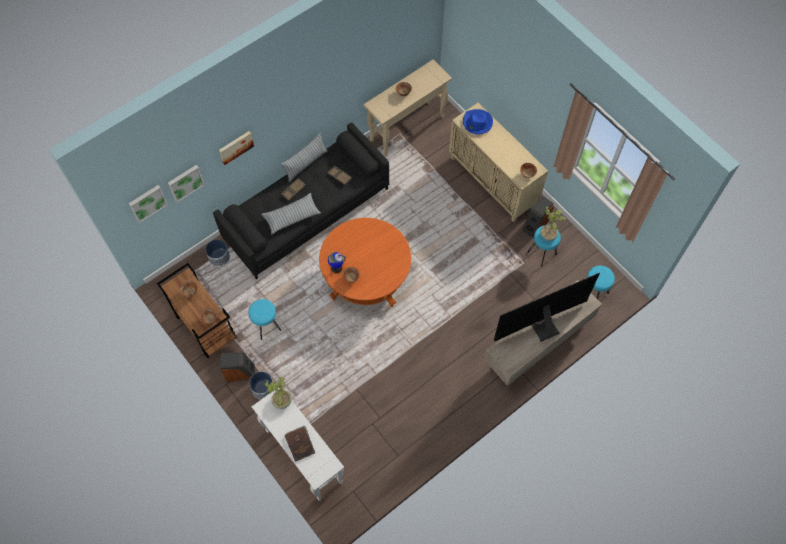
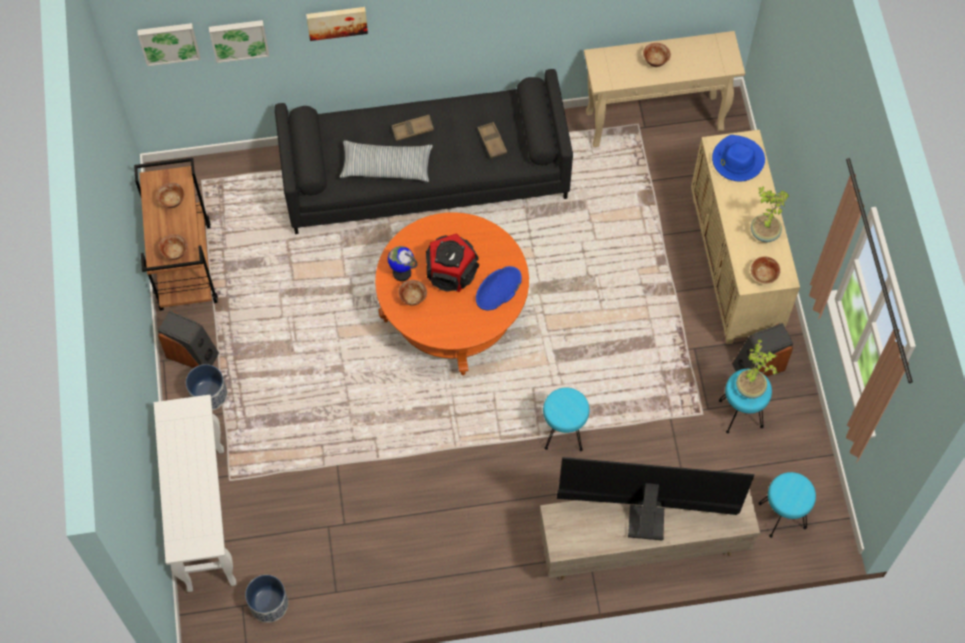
camera: 30 degrees right, 0 degrees up
(219, 257) = (263, 177): planter -> planter (269, 604)
(266, 326) = (268, 308): turquoise stool -> turquoise stool (563, 432)
(281, 401) = (198, 417): potted plant -> potted plant (763, 233)
(300, 443) = (186, 489): brown book -> none
(306, 164) = (455, 99): pillow -> none
(362, 254) = (451, 272): none -> speaker
(392, 250) = (498, 289): none -> blue hat

